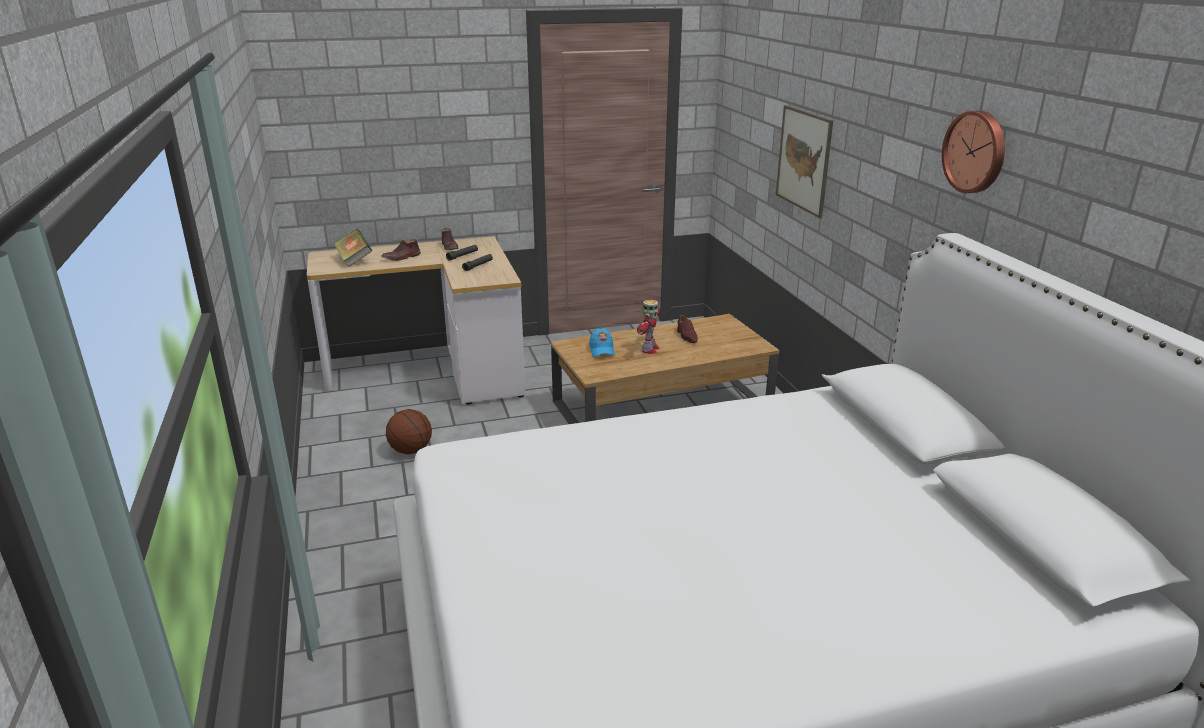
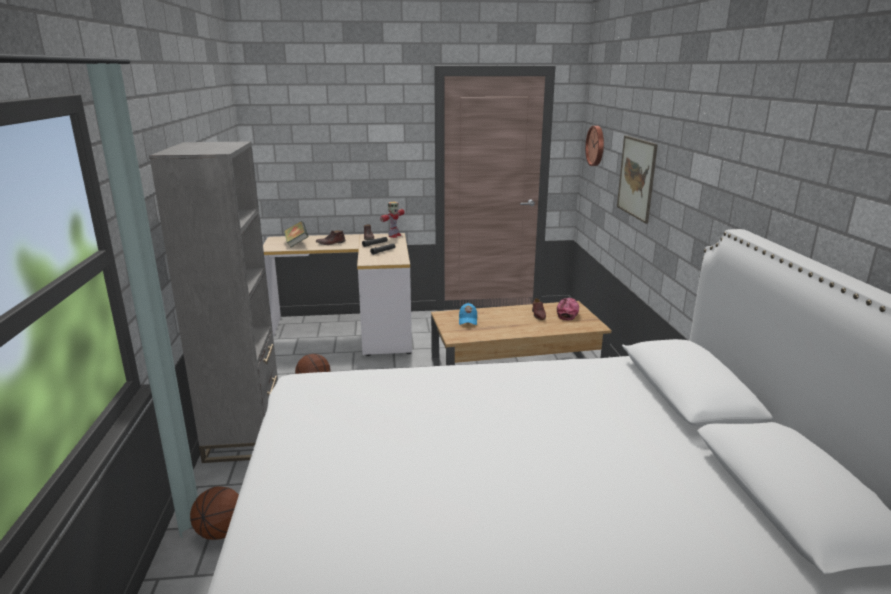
camera: 10 degrees right, 5 degrees down
(342, 523) = (245, 434): none -> grey bookcase
(357, 648) = (221, 532): none -> basketball
(649, 349) = (505, 322): toy robot -> toy robot (394, 236)
(721, 331) = (567, 313): none -> cap
(976, 152) = (761, 160): wall clock -> wall clock (596, 146)

